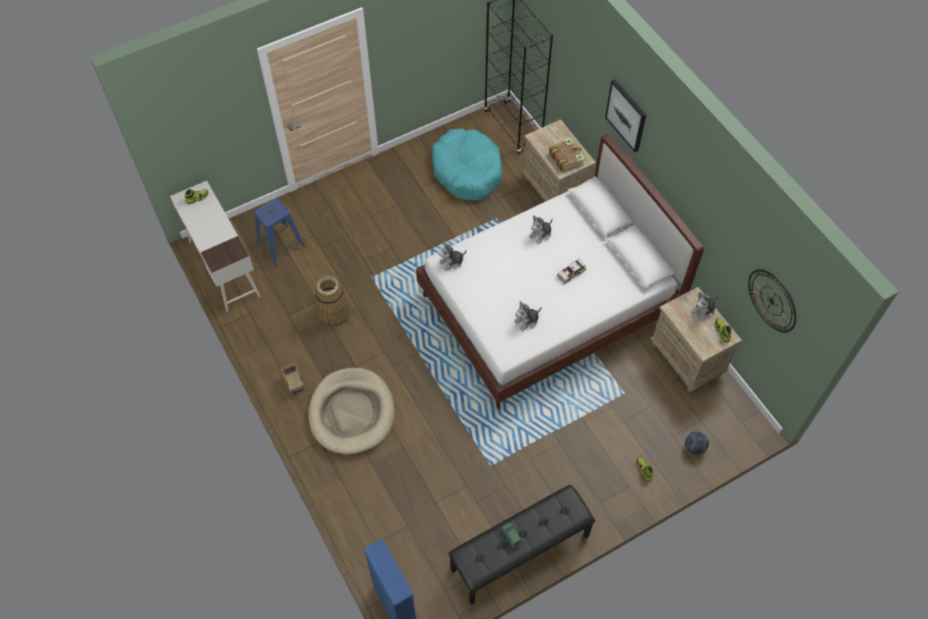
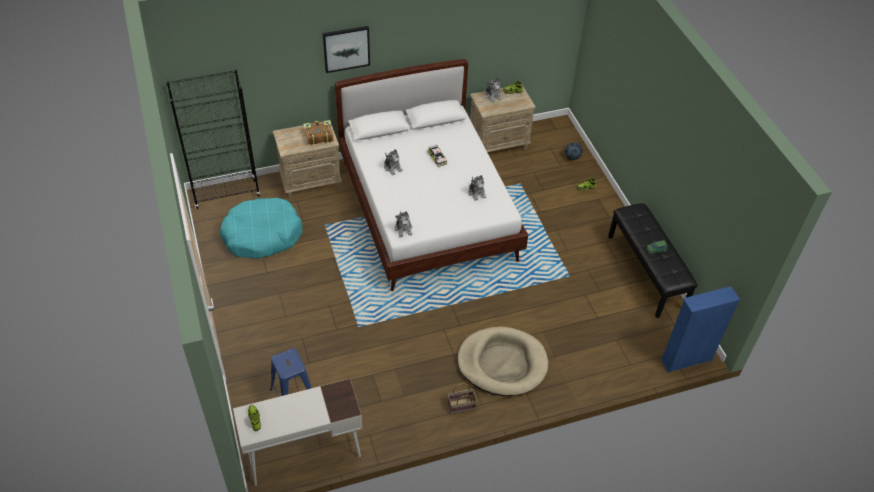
camera: 80 degrees left, 10 degrees down
(333, 313) = (390, 363): basket -> none
(772, 300) = (532, 30): wall clock -> none

